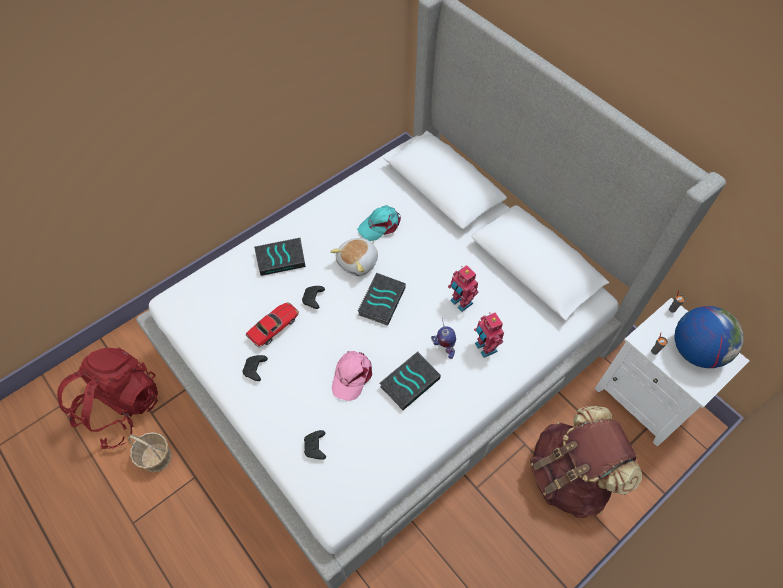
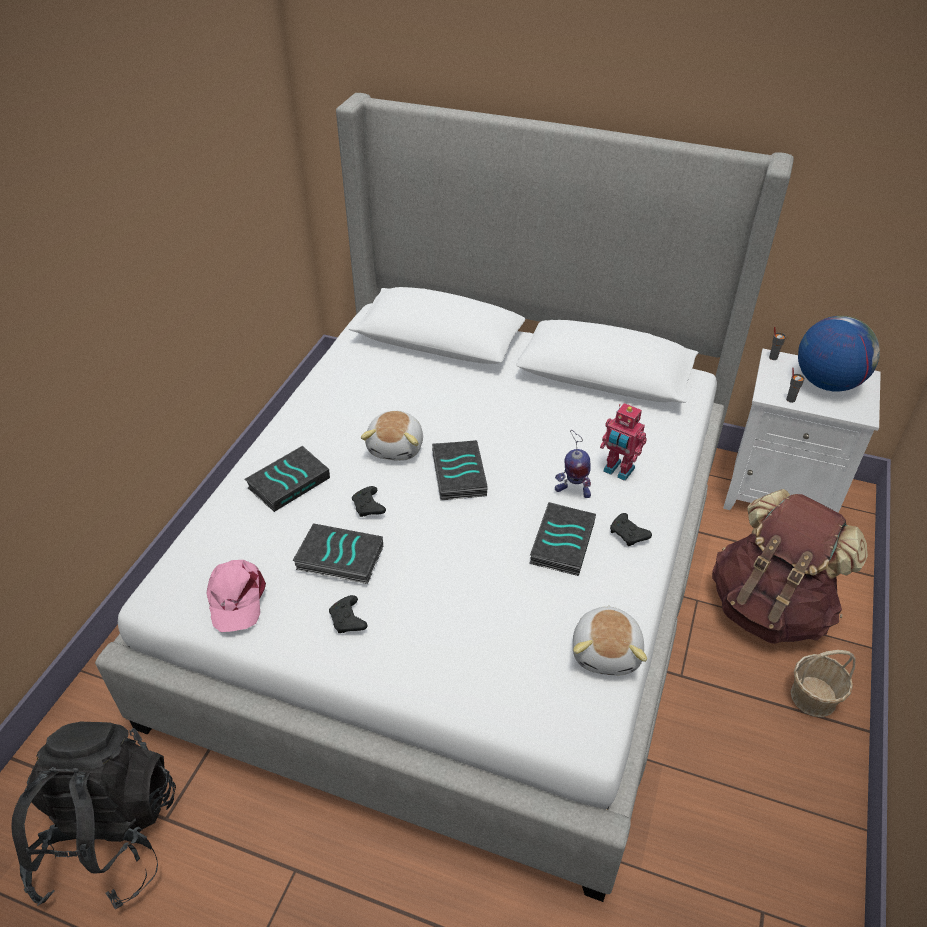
camera: 30 degrees left, 15 degrees down
(121, 407) = (109, 837): red backpack -> black backpack
(156, 457) = (214, 877): basket -> basket (813, 697)
(274, 327) = (338, 559): toy car -> book
(316, 447) = (503, 670): black game controller -> black game controller (628, 535)
(352, 376) = (484, 568): pink cap -> pink cap (236, 598)
(380, 225) = (394, 400): turquoise cap -> none
(383, 469) = (607, 651): none -> plush toy
(460, 303) = (553, 439): toy robot -> none

